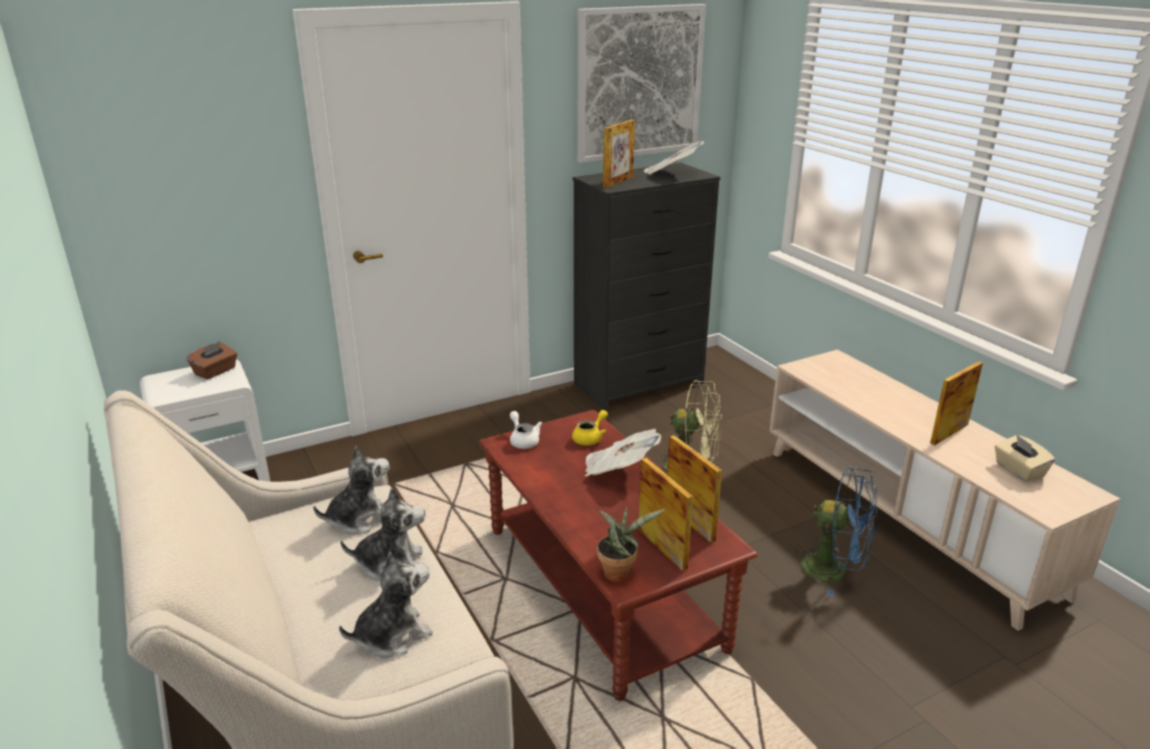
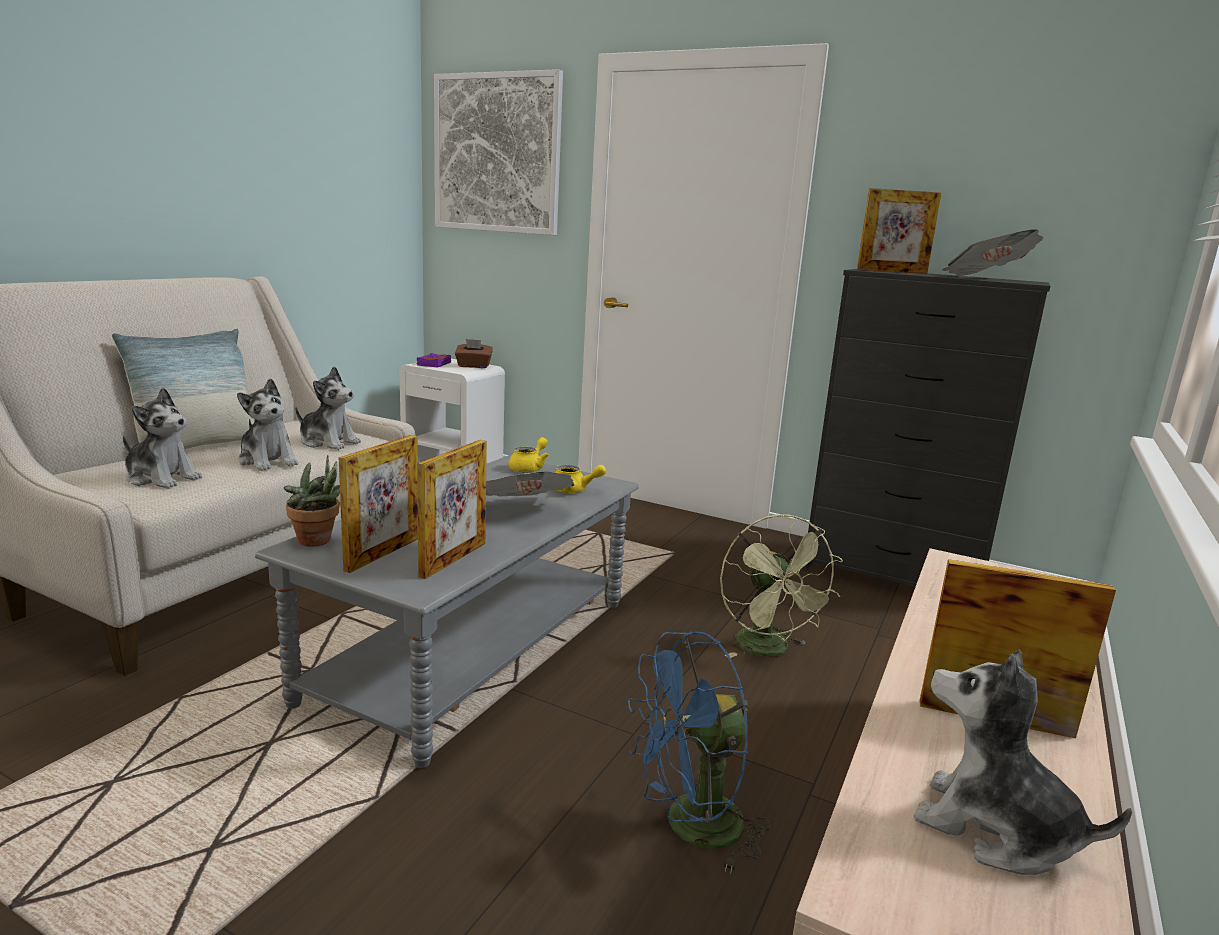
camera: 55 degrees right, 10 degrees down
(174, 390) = (433, 364): none -> purple book
(297, 602) = (198, 447): none -> pillow
(523, 440) = (529, 468): white teapot -> yellow teapot
(601, 586) = (475, 649): brown coffee table -> grey coffee table
(639, 82) = (993, 156): picture -> picture (497, 154)
(834, 571) = (690, 828): blue fan -> blue fan turned 75 degrees clockwise
(1018, 470) = (994, 829): beige tissue box -> plush toy

